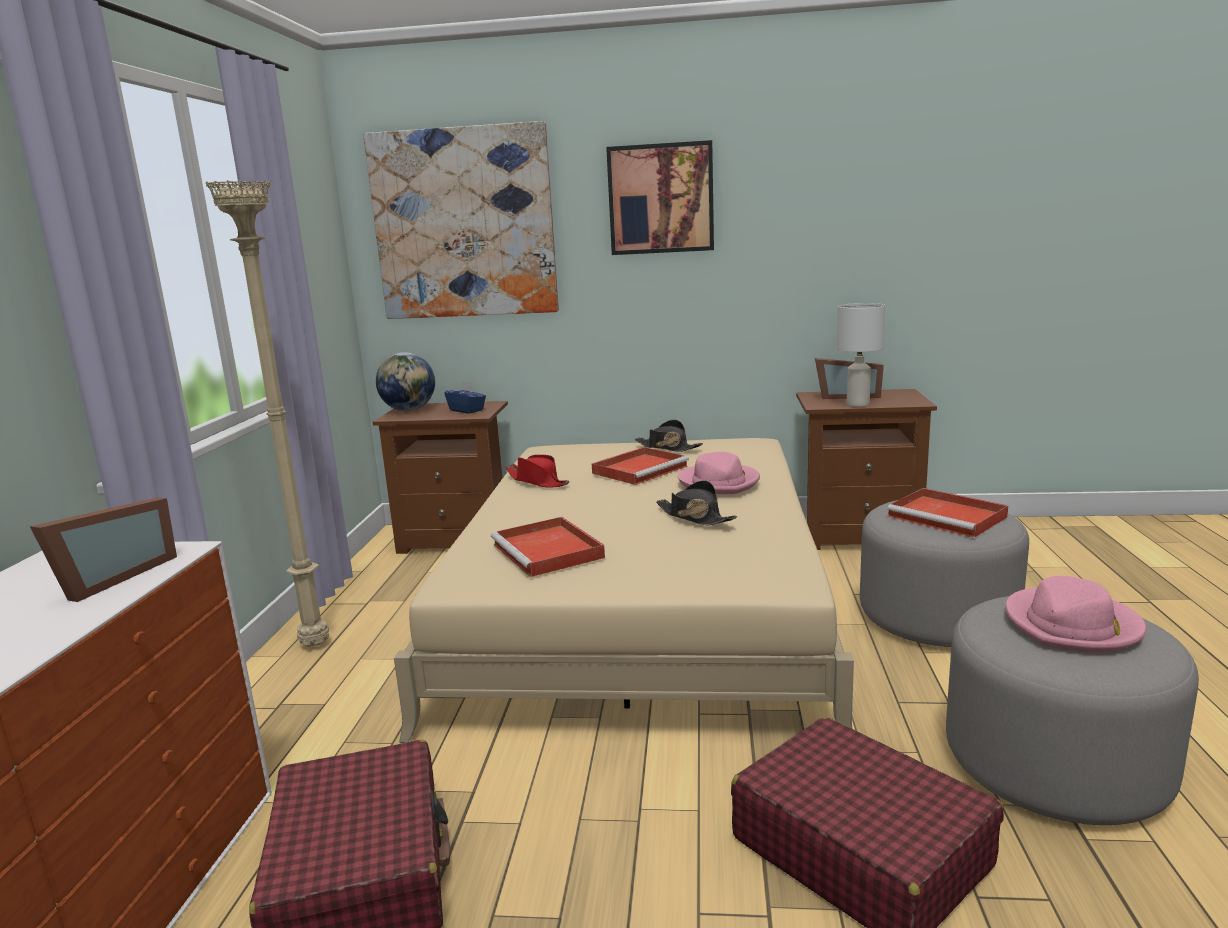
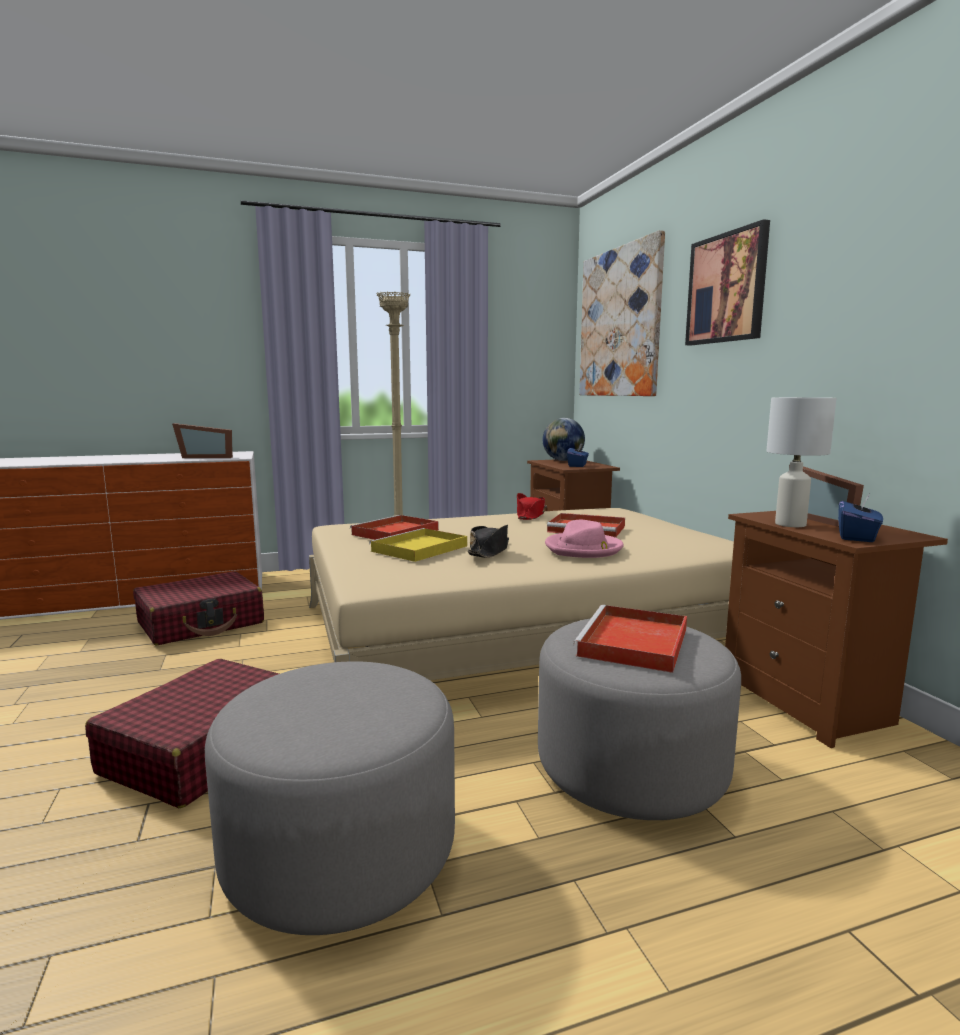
camera: 65 degrees right, 5 degrees down
(652, 546) = (418, 549): none -> yellow tray
(667, 447) = (657, 527): black hat -> none
(906, 400) = (857, 537): none -> blue tissue box
(1072, 626) = (344, 701): pink hat -> none

